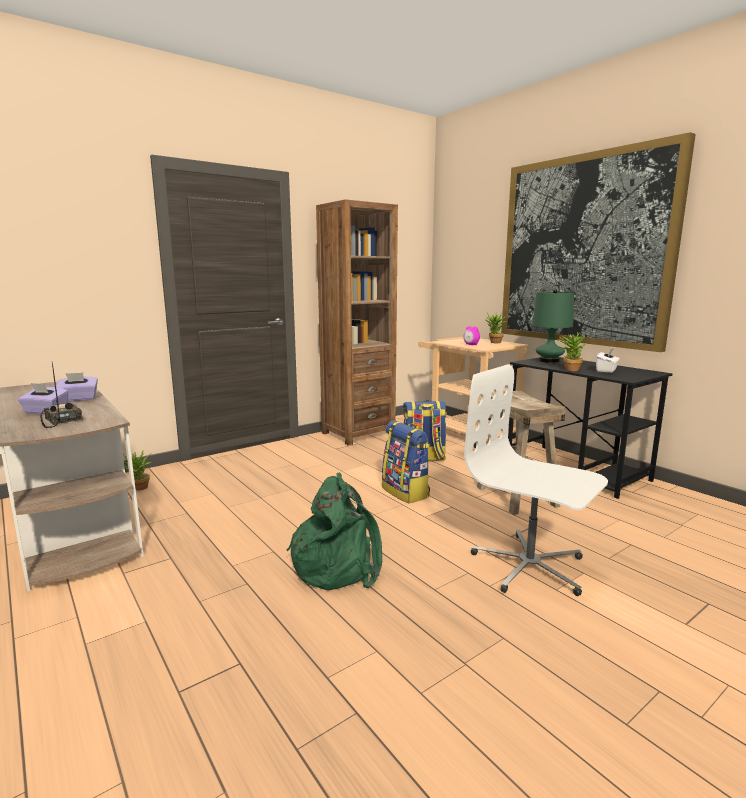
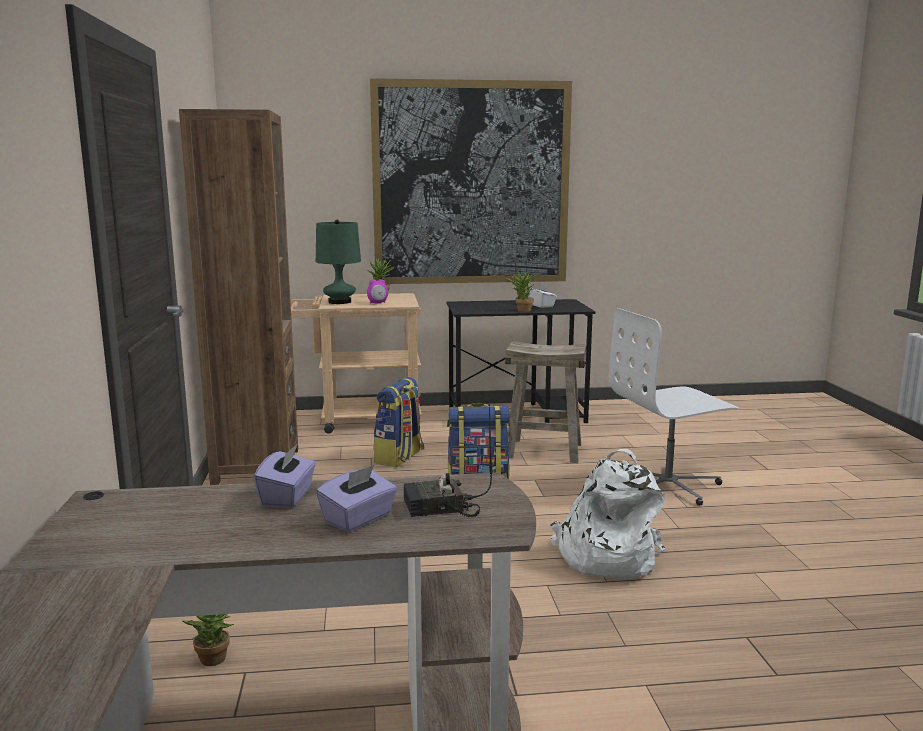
camera: 60 degrees left, 0 degrees up
(338, 564) = (605, 557): green backpack -> white backpack
(549, 361) = (473, 306): green table lamp -> green table lamp (340, 302)

